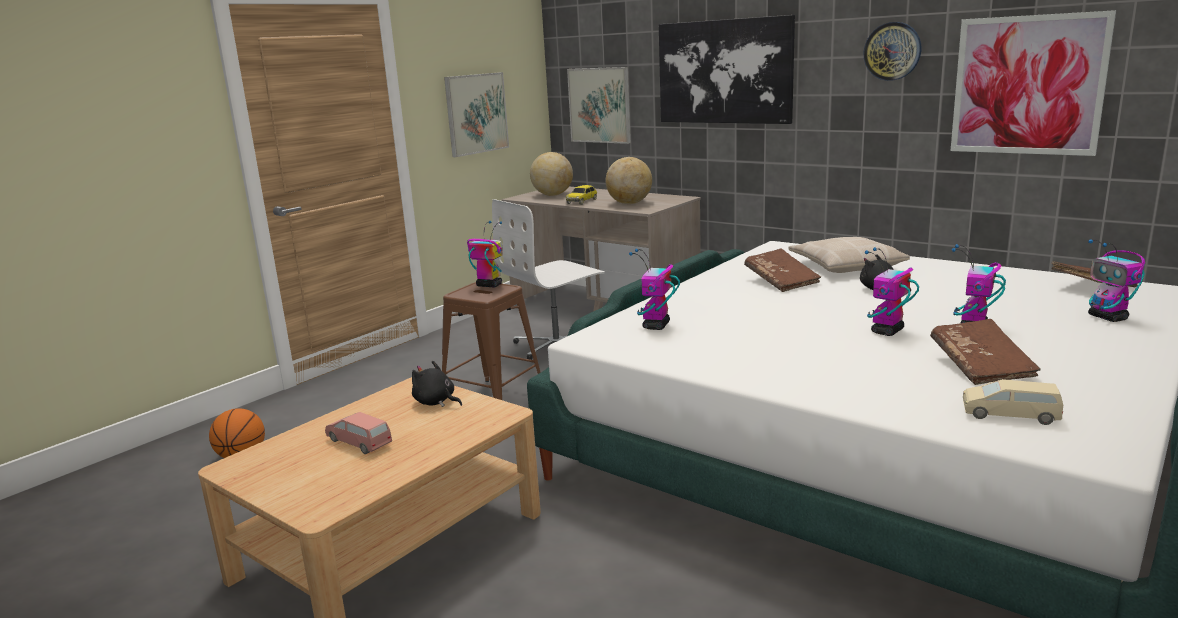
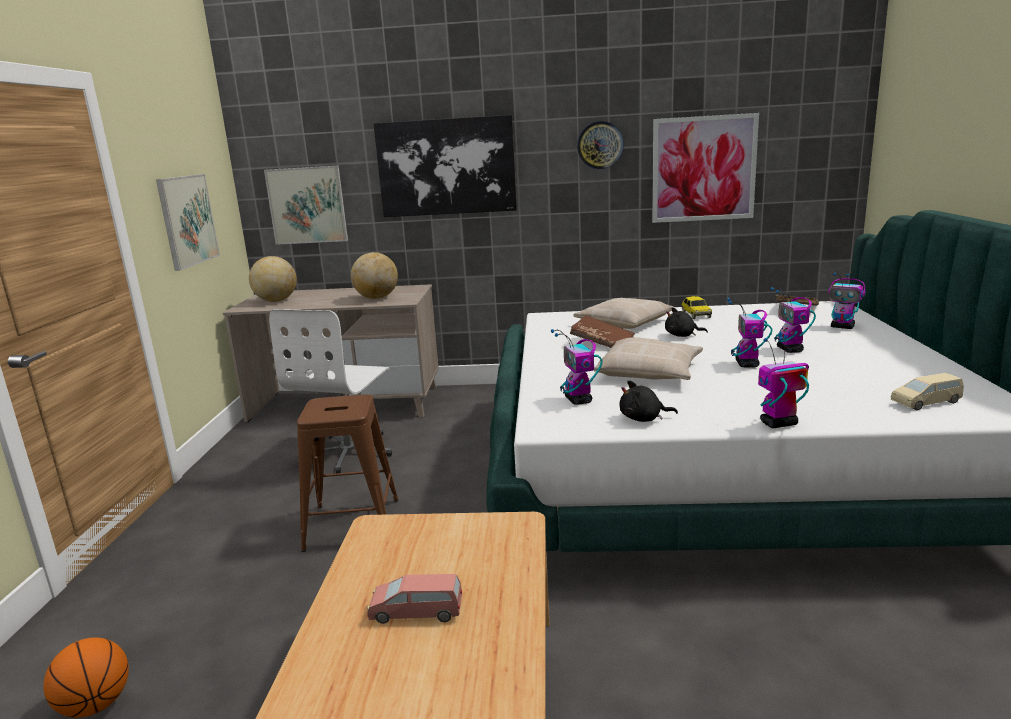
camera: 35 degrees left, 0 degrees up
(436, 402) = (429, 537): black plush toy -> black plush toy (643, 419)
(488, 285) = (333, 400): toy robot -> toy robot (778, 424)
(582, 201) = (323, 302): toy car -> toy car (696, 314)
(769, 317) = (650, 372): none -> beige pillow
(981, 366) = (847, 374): brown book -> none

